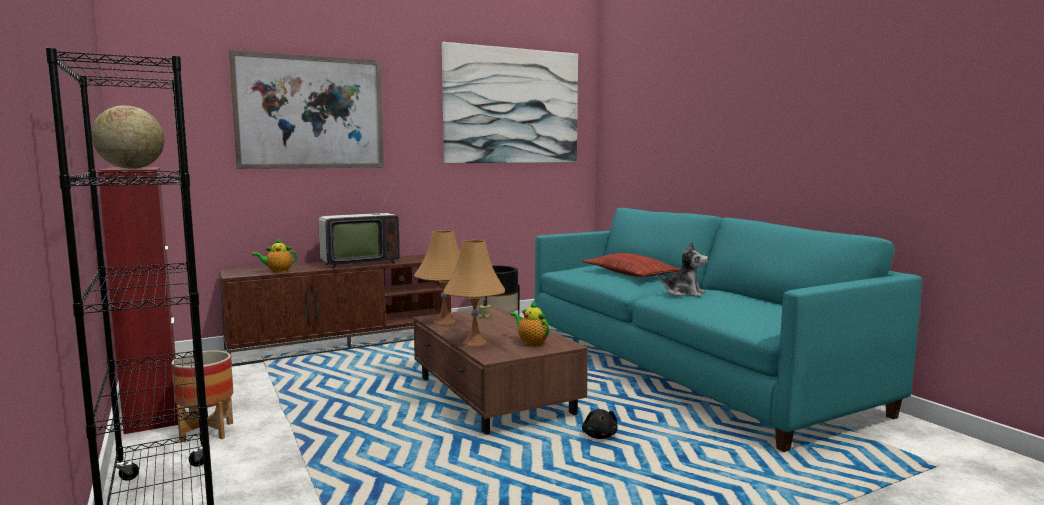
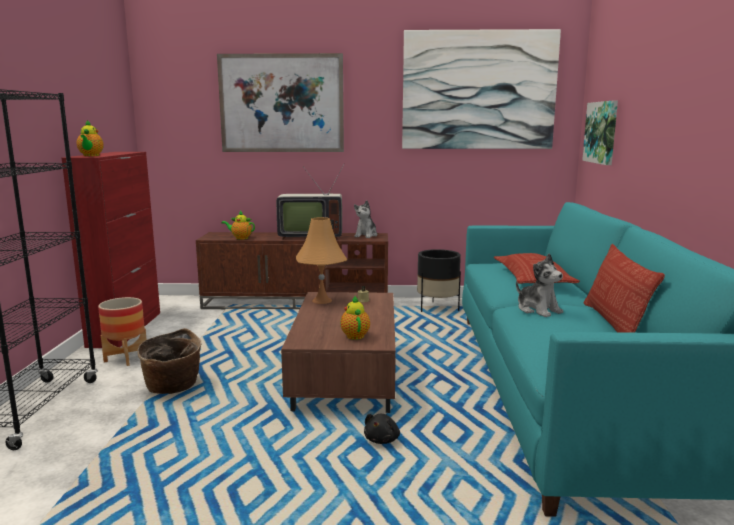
camera: 30 degrees right, 5 degrees up
(131, 168) = (90, 156): globe -> teapot
(320, 446) = (173, 388): none -> basket
(416, 257) = (366, 235): none -> plush toy
(475, 342) = (310, 325): orange table lamp -> none
(631, 146) = (602, 132): none -> picture
(745, 295) = (614, 324): none -> pillow

